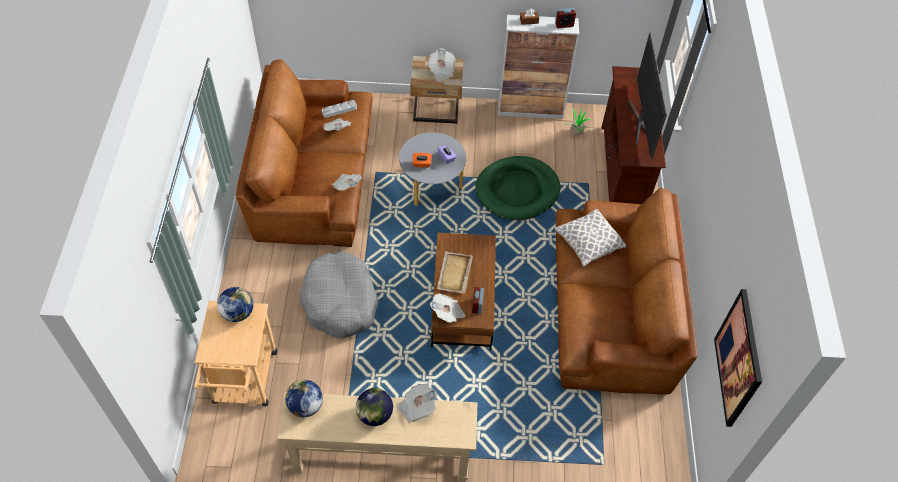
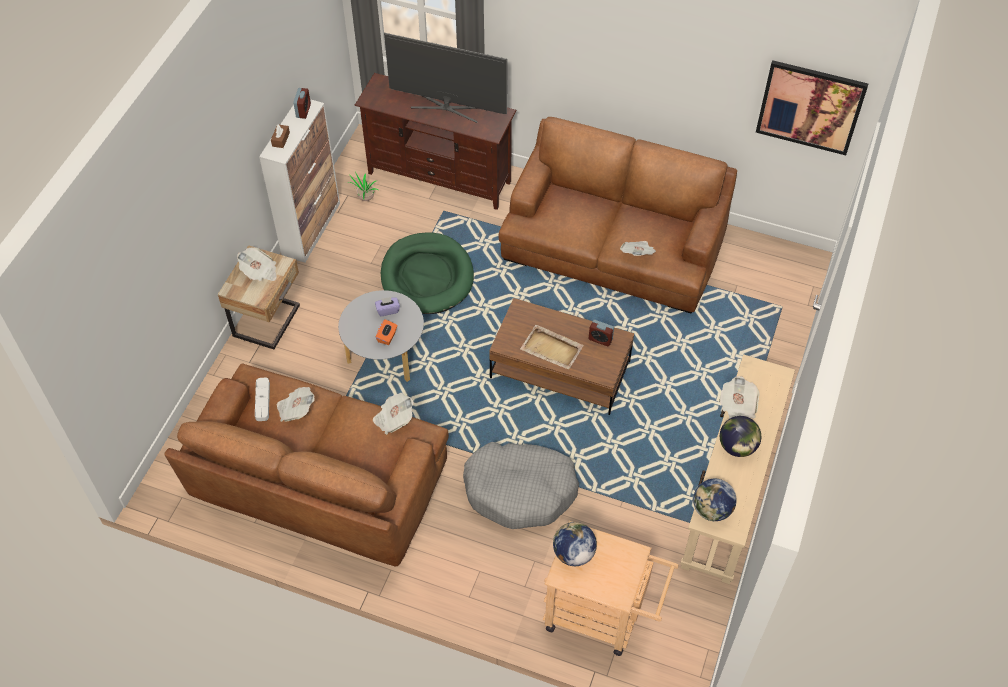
camera: 70 degrees left, 0 degrees up
(447, 313) = (602, 369): newspaper -> newspaper (637, 254)
(588, 243) = (560, 218): pillow -> none

